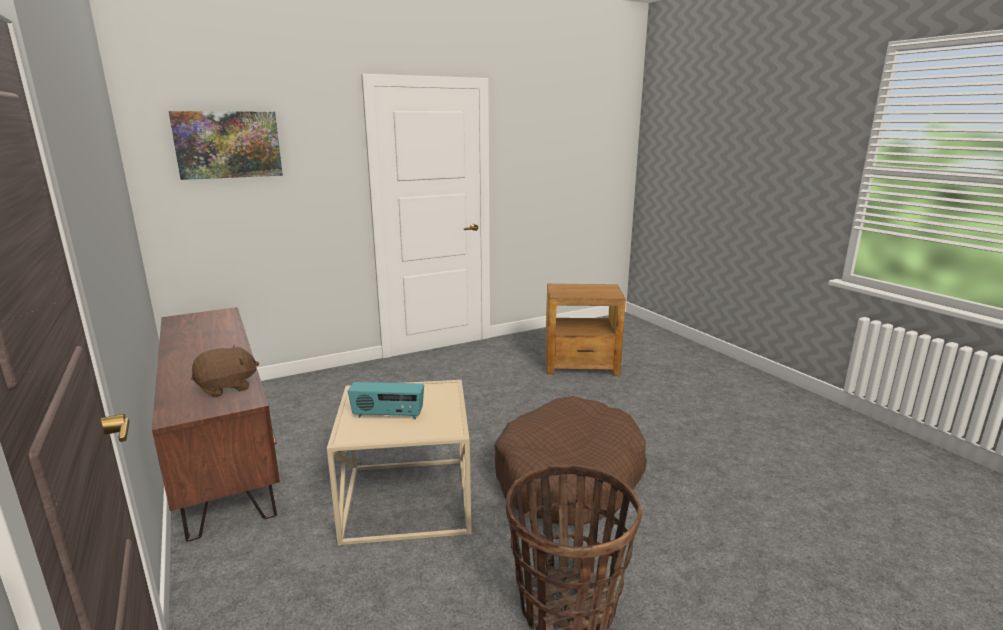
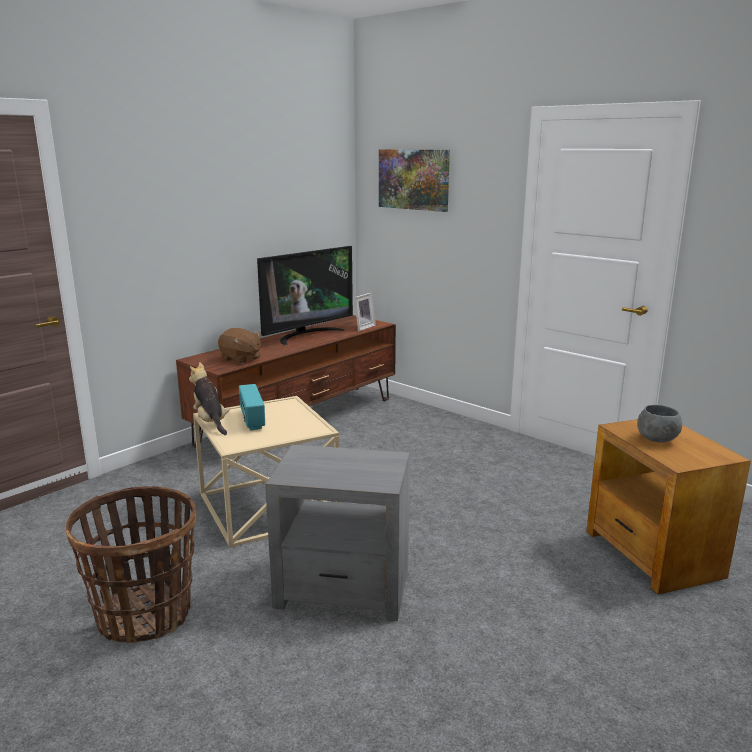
camera: 70 degrees right, 0 degrees up
(196, 345) = (306, 335): none -> television
(221, 319) = (363, 327): none -> picture frame
(367, 439) = (210, 422): none -> plush toy
(569, 478) = (344, 587): brown dog bed -> grey side table
(580, 292) = (656, 439): none -> grey bowl

